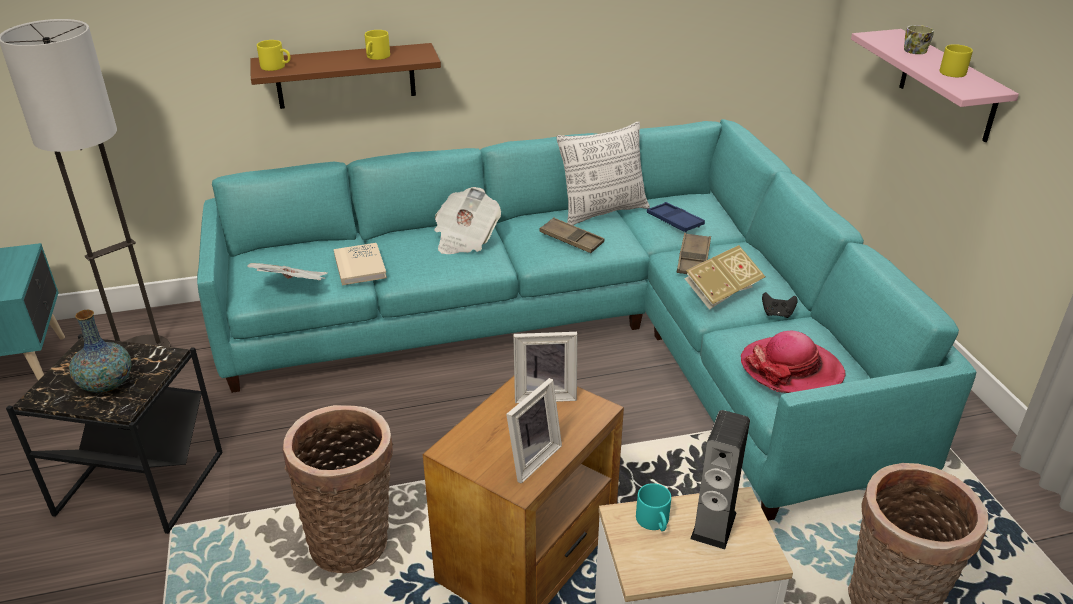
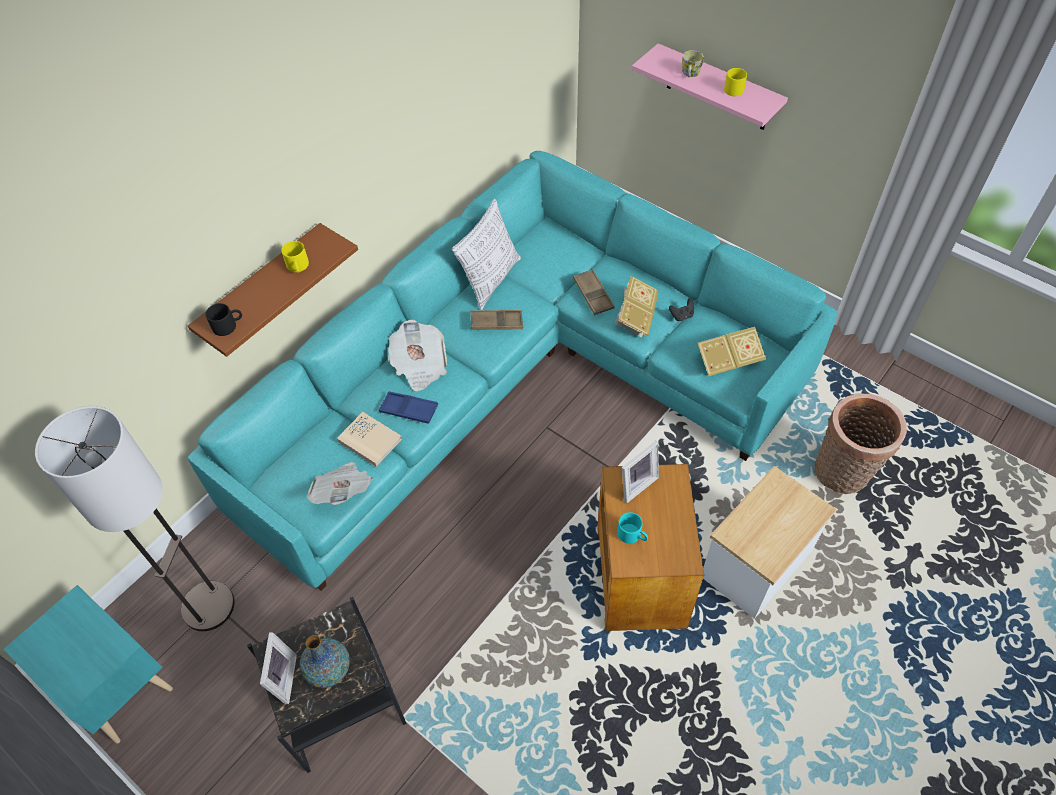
camera: 35 degrees left, 20 degrees up
(277, 66) = (228, 325): yellow mug -> black mug
(353, 540) = (529, 639): basket -> none
(530, 458) = (673, 538): picture frame -> picture frame (281, 679)
(655, 522) = (748, 525): turquoise mug -> turquoise mug (633, 535)
(674, 221) = (549, 263): blue tray -> blue tray (409, 410)
(713, 525) = (778, 506): speaker -> none
(791, 369) = (727, 361): hat -> book

